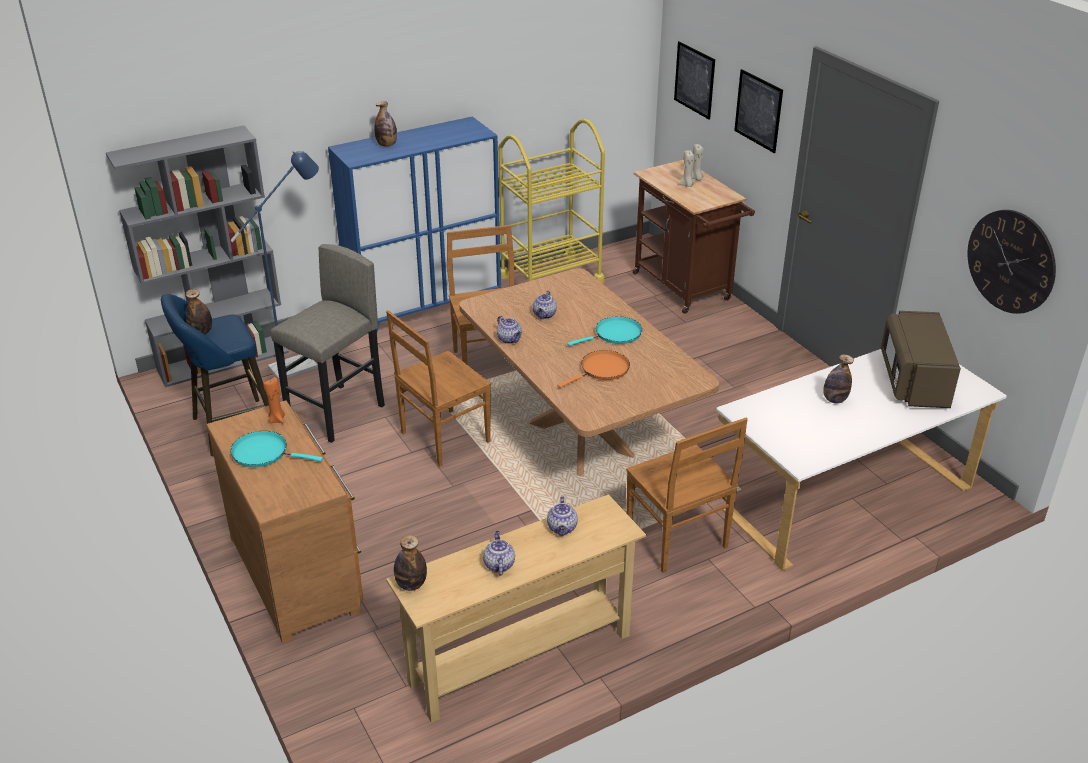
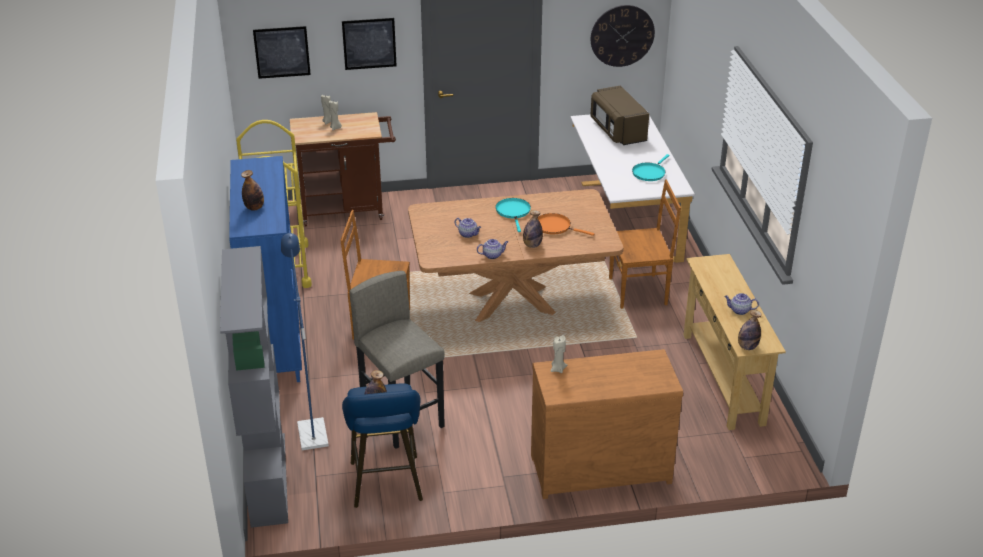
camera: 70 degrees left, 0 degrees up
(264, 453) = (599, 380): turquoise frying pan -> turquoise frying pan (649, 173)
(277, 419) = (558, 369): orange candle -> beige candle
(443, 438) = (472, 367): brown chair -> none
(562, 528) = (713, 281): teapot -> none
(602, 370) = (555, 227): orange frying pan -> orange frying pan turned 45 degrees counterclockwise
(834, 400) = (624, 160): bottle -> bottle (532, 245)
(913, 380) = (617, 131): brown microwave -> brown microwave turned 45 degrees clockwise

